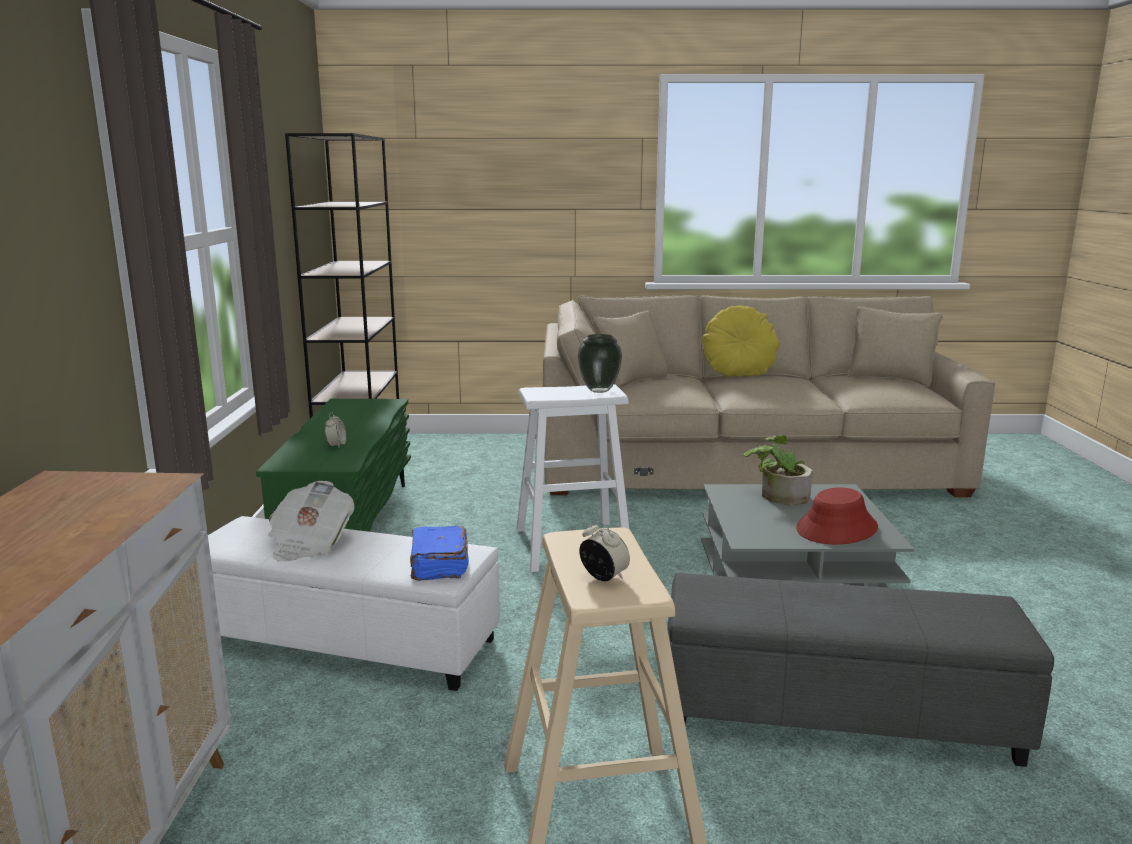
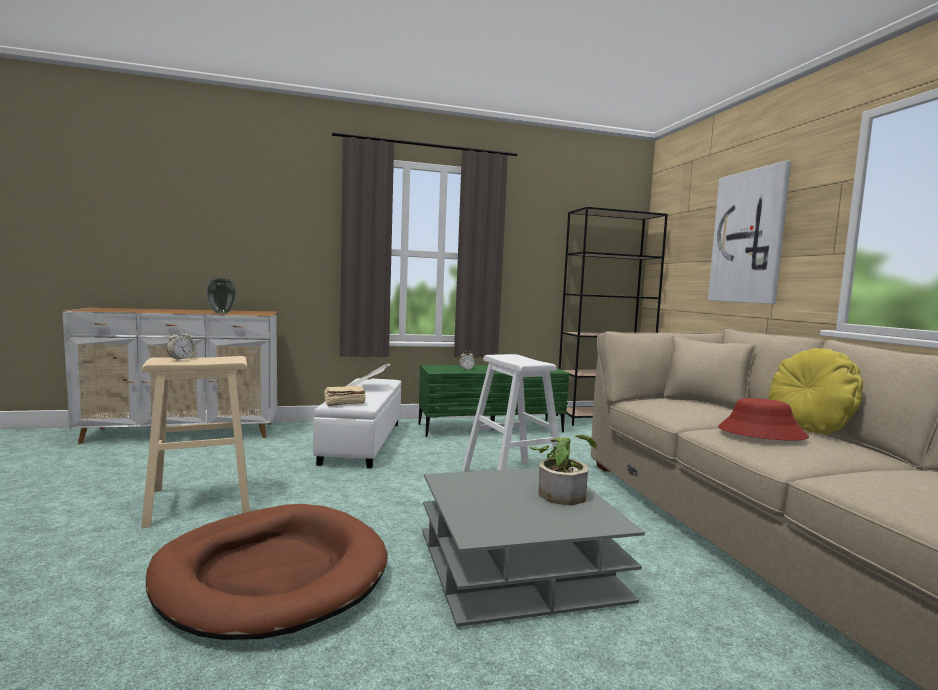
camera: 75 degrees right, 10 degrees down
(438, 565) = (343, 403): blue book -> beige book
(534, 184) = (748, 237): none -> picture
(598, 390) = (527, 362): vase -> vase (222, 313)
(836, 715) = (271, 575): grey ottoman -> brown dog bed
(837, 529) = (491, 513): red hat -> red hat (761, 433)

